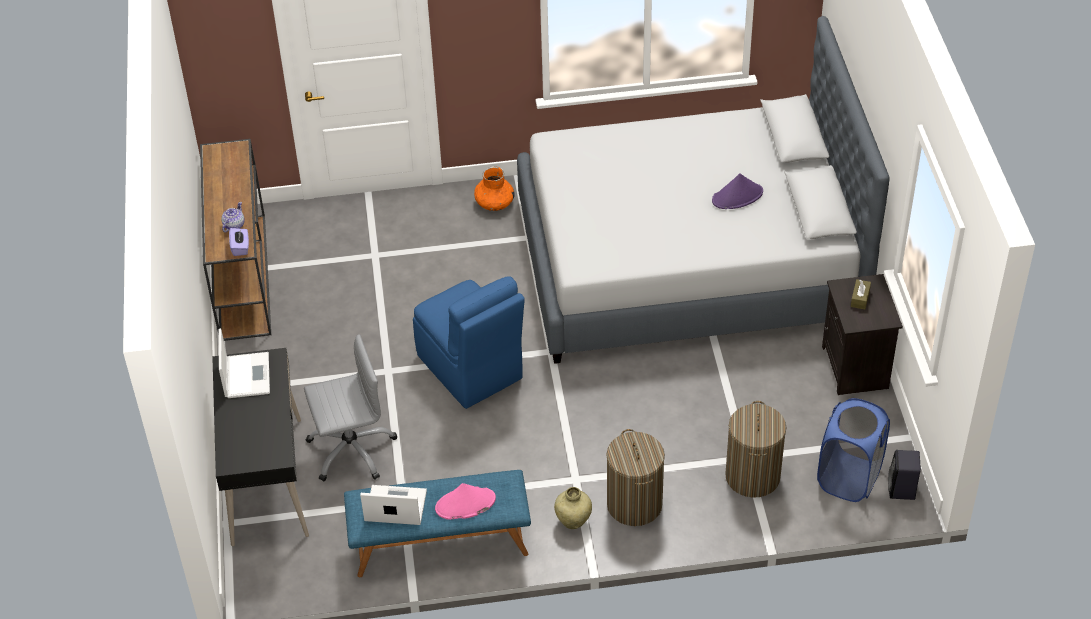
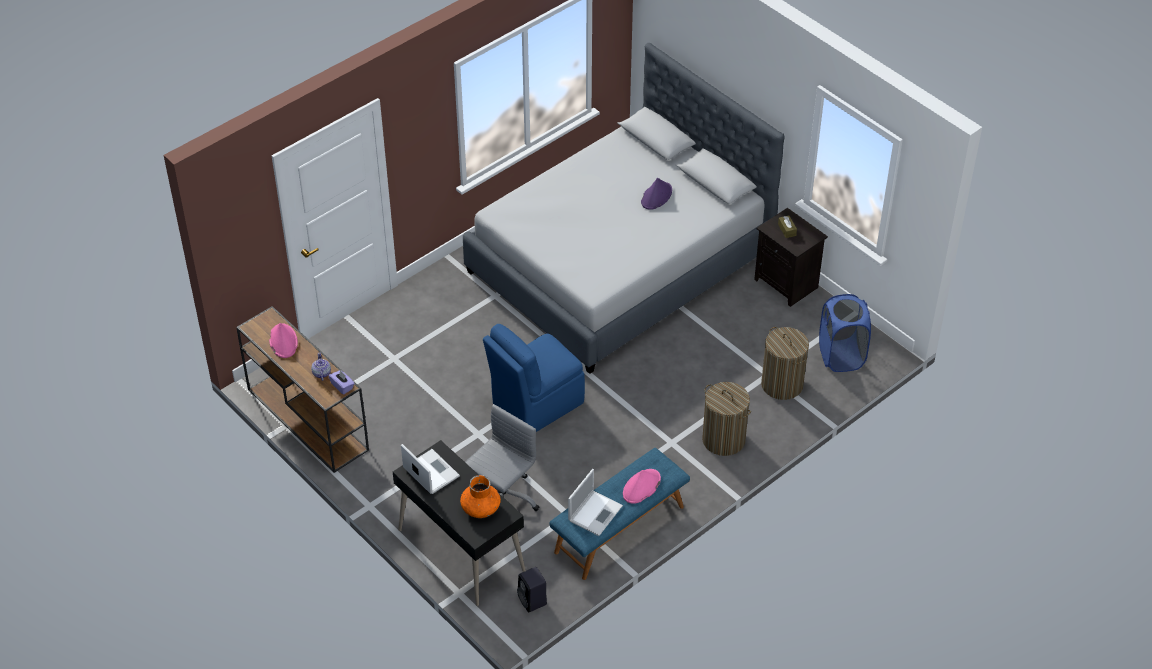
camera: 35 degrees left, 0 degrees up
(228, 177) = (283, 341): none -> pink hat
(394, 506) = (595, 512): laptop -> laptop turned 150 degrees clockwise
(471, 369) = (536, 405): blue chair -> blue chair turned 120 degrees clockwise
(494, 203) = (448, 282): orange vase -> orange vase (480, 508)
(573, 521) = (694, 470): beige vase -> none
(902, 489) = (878, 347): black speaker -> black speaker (533, 601)

